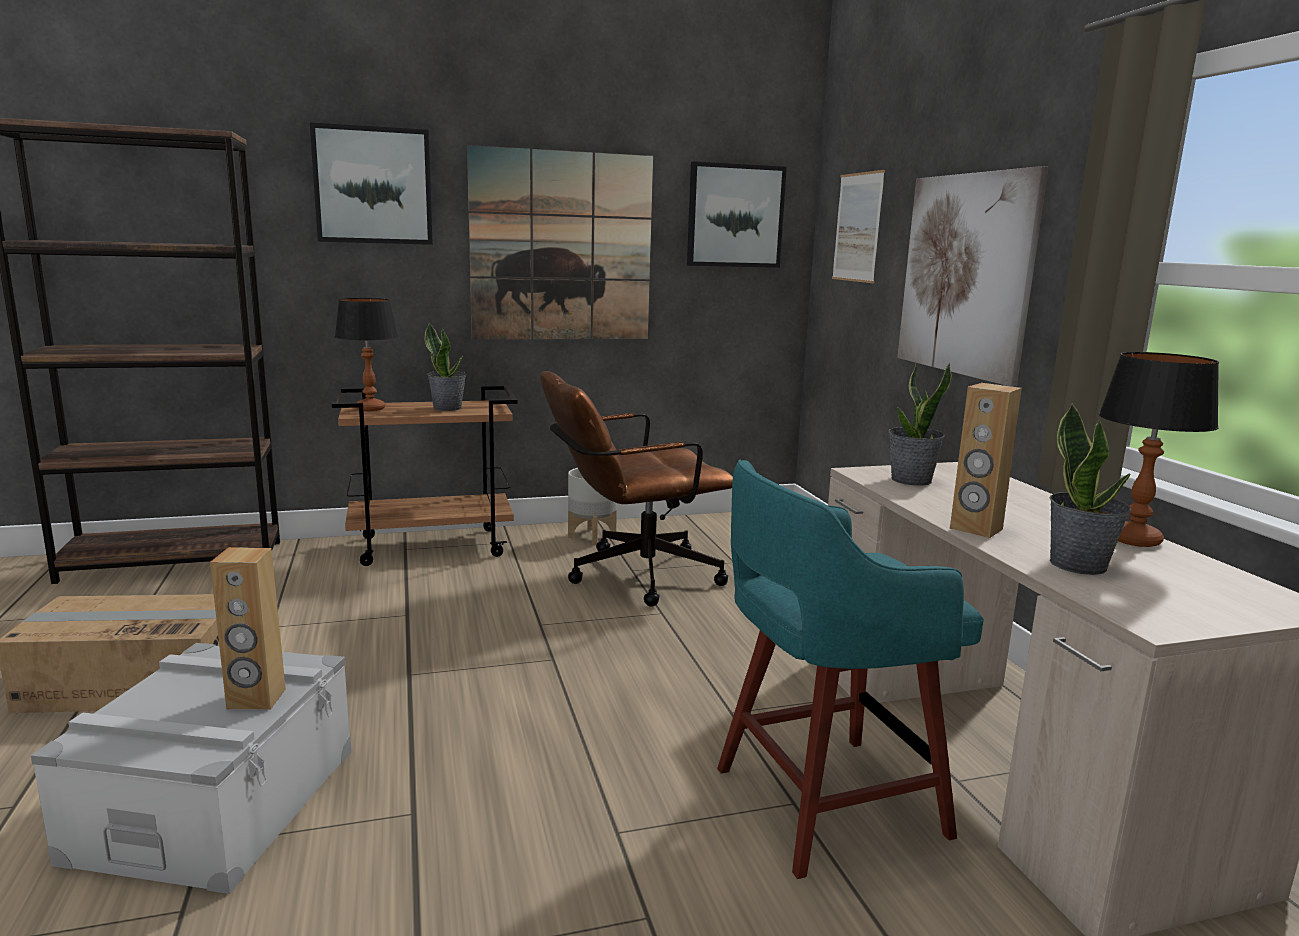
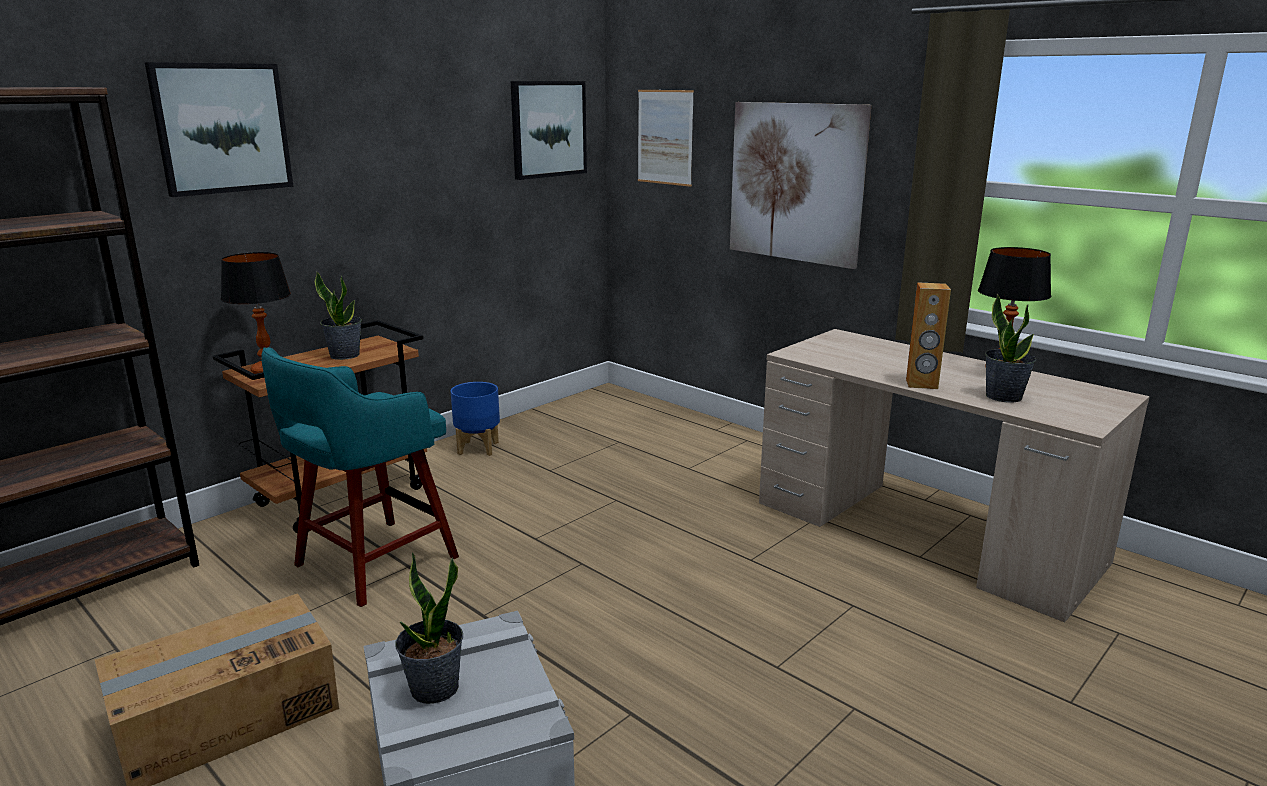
camera: 30 degrees left, 5 degrees up
(256, 699) = (504, 668): brown speaker -> none
(561, 247) = (410, 174): picture -> none
(591, 536) = (477, 448): grey planter -> blue planter
(632, 576) = (556, 475): brown office chair -> none
(822, 803) = (867, 599): turquoise stool -> turquoise stool (372, 563)
(911, 480) = (829, 353): potted plant -> potted plant (434, 688)

